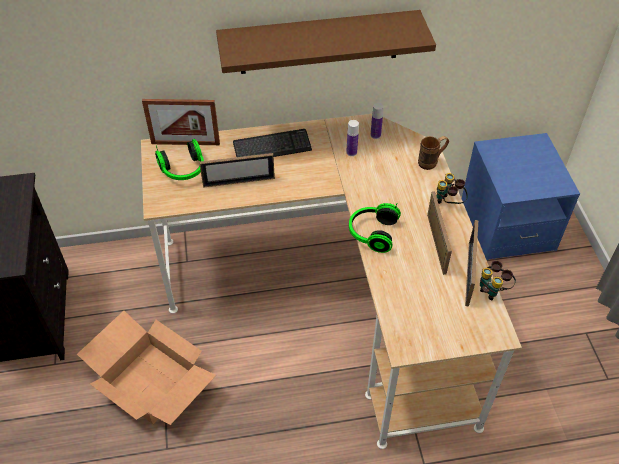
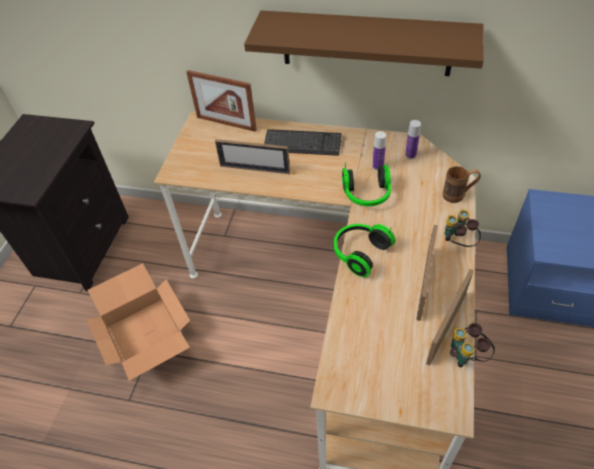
camera: 25 degrees right, 0 degrees up
(184, 170) = (211, 147): headphones -> headphones (367, 195)

